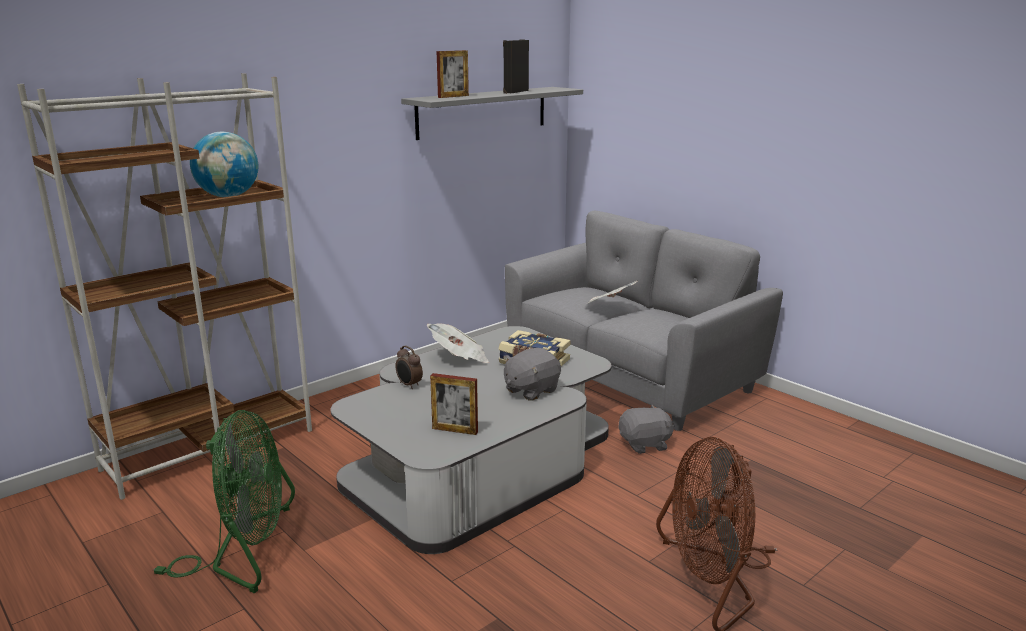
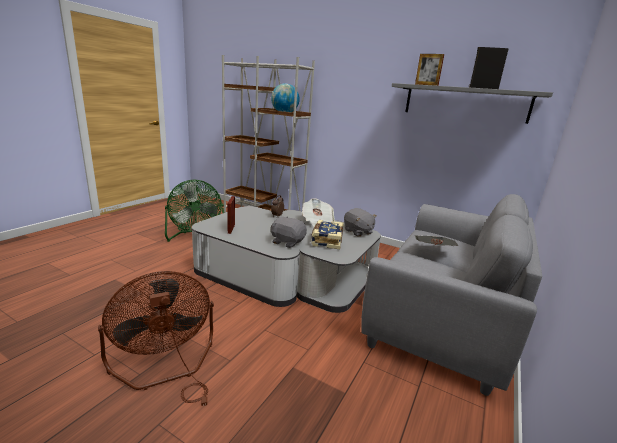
camera: 70 degrees right, 0 degrees up
(645, 444) = (335, 330): grey plush toy -> grey plush toy (358, 232)

